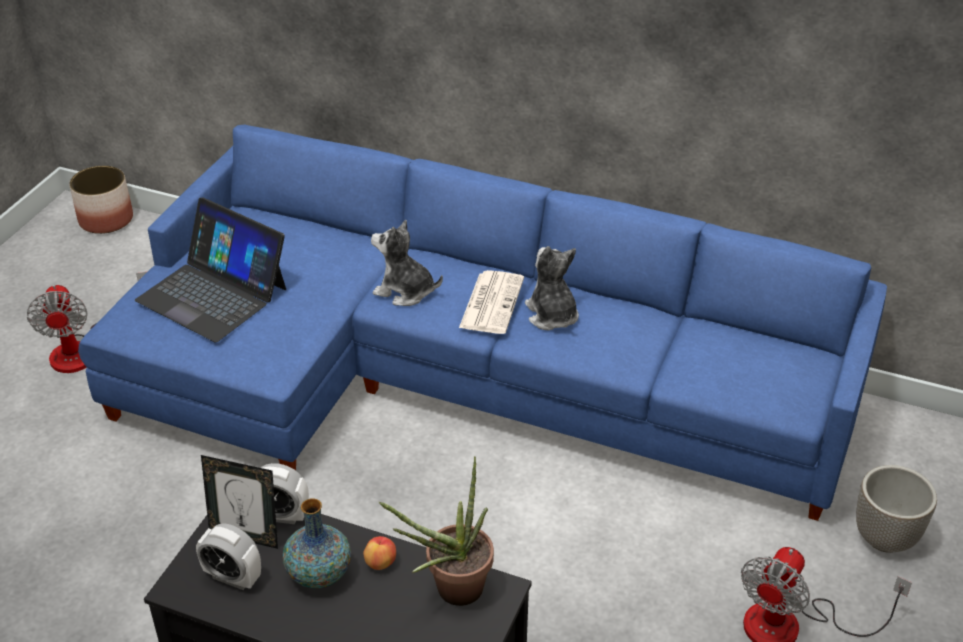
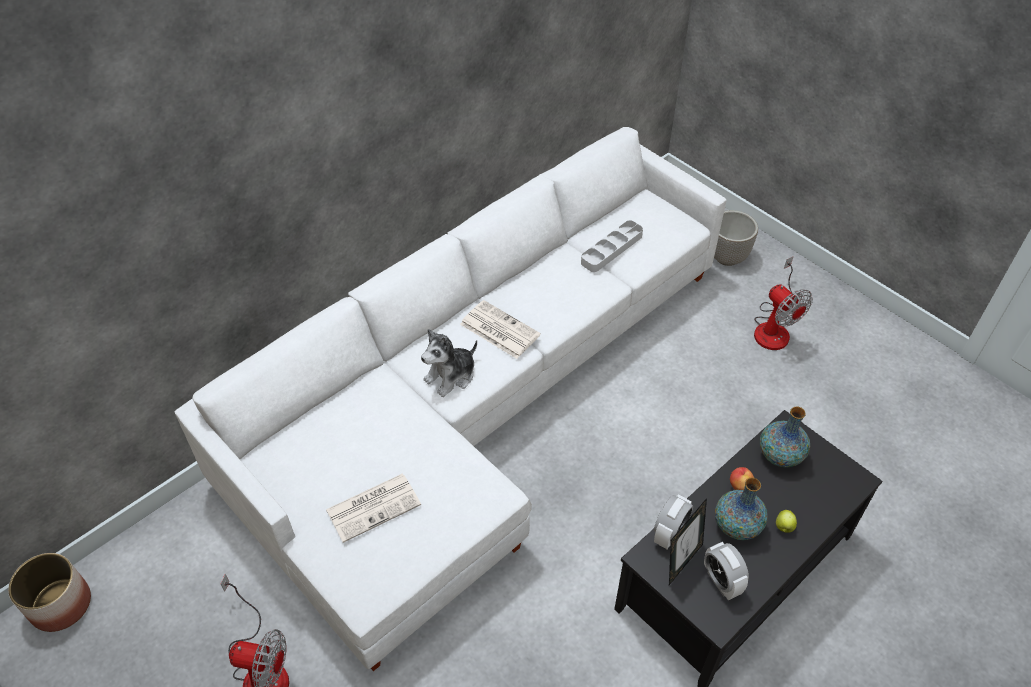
camera: 65 degrees left, 10 degrees up
(213, 294) = (374, 506): laptop -> newspaper
(233, 577) = (721, 581): alarm clock -> alarm clock turned 105 degrees clockwise
(337, 620) = (784, 527): none -> apple
(450, 592) = (780, 455): potted plant -> vase
(457, 377) = (471, 404): blue sofa -> white sofa
(552, 315) = (533, 303): plush toy -> none
(691, 351) = (611, 249): none -> grey tray

